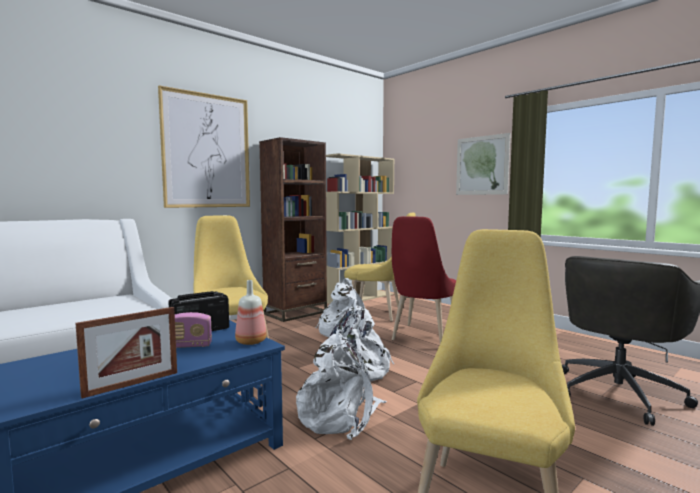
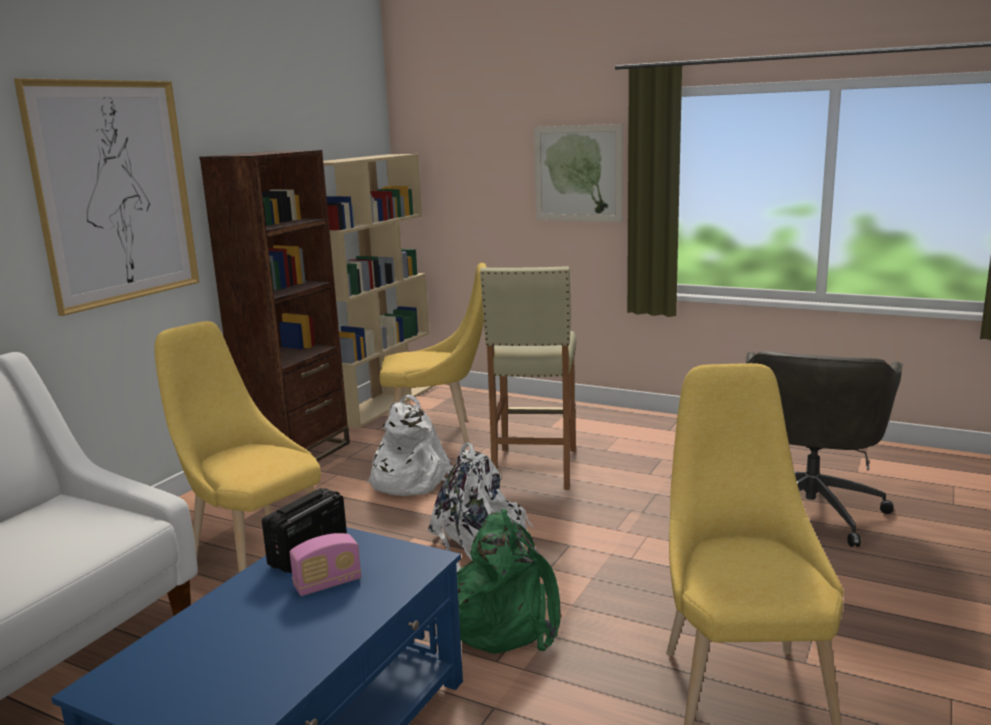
camera: 20 degrees left, 10 degrees up
(132, 384) = (334, 662): picture frame -> none
(251, 342) = (409, 557): bottle -> none
(340, 415) = (505, 621): white backpack -> green backpack
(423, 338) = (534, 468): red chair -> beige stool

